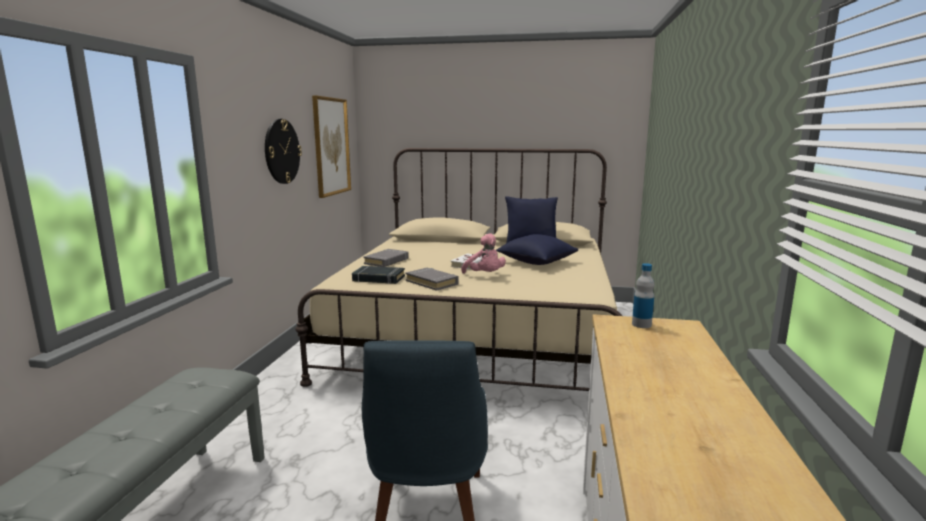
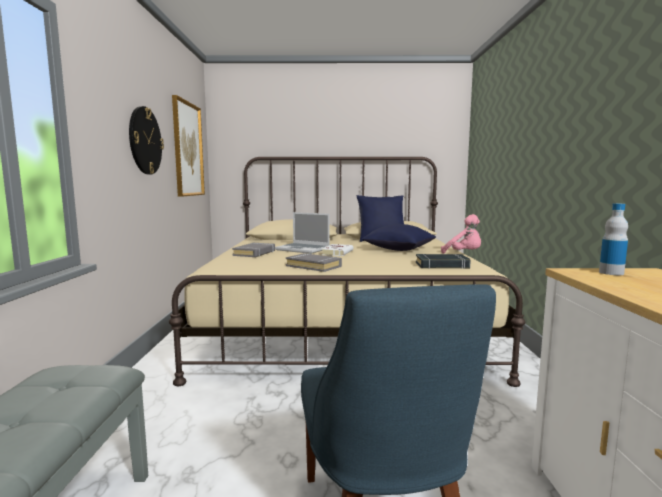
camera: 10 degrees left, 5 degrees down
(378, 279) = (256, 265): black book -> black book (442, 265)
(438, 257) = (303, 249): none -> laptop
(485, 275) = (361, 259): pink plush toy -> pink plush toy (464, 254)

